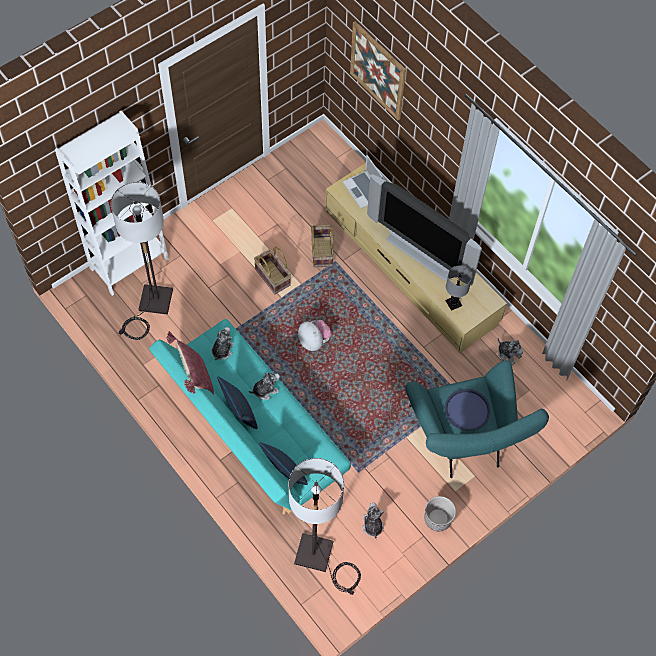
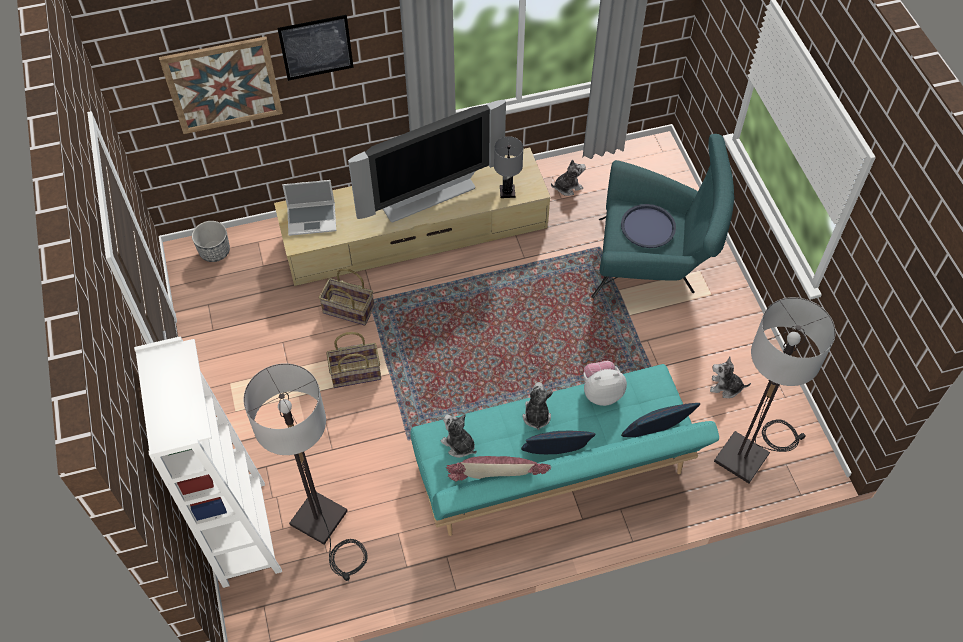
camera: 65 degrees left, 5 degrees down
(314, 341) = (466, 360): plush toy -> plush toy (601, 392)
(427, 104) = (316, 47): none -> picture
(438, 519) = (739, 322): planter -> planter (215, 251)

